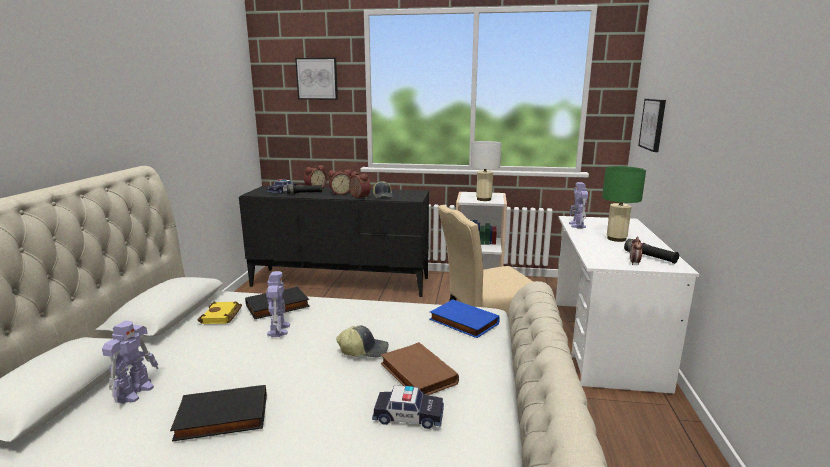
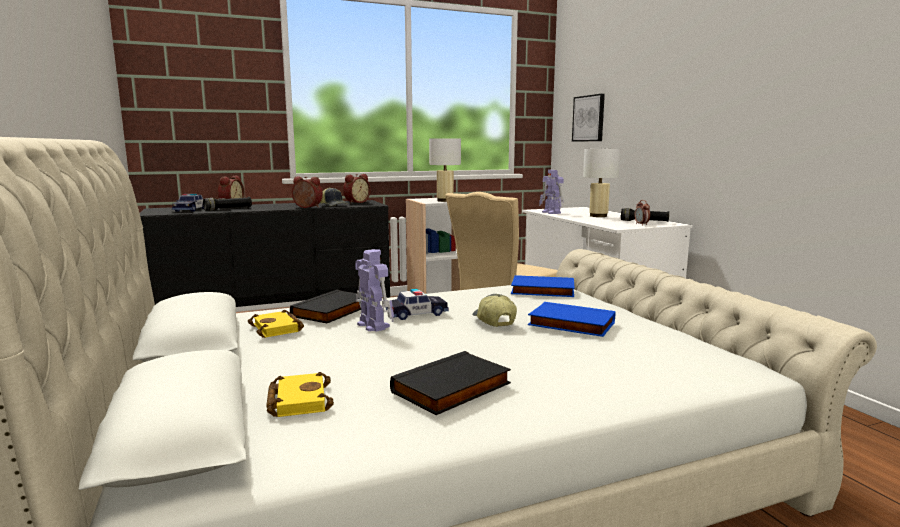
camera: 30 degrees left, 5 degrees down
(135, 392) = (297, 400): toy robot -> yellow book
(317, 79) = (218, 66): picture -> none
(340, 193) = (275, 206): alarm clock -> alarm clock (356, 202)
(364, 350) = (493, 321): cap -> cap turned 75 degrees counterclockwise
(408, 416) = (620, 344): toy car -> toy car (417, 313)
(416, 374) = (570, 324): brown book -> blue book
(615, 239) = (598, 216): green table lamp -> white table lamp

